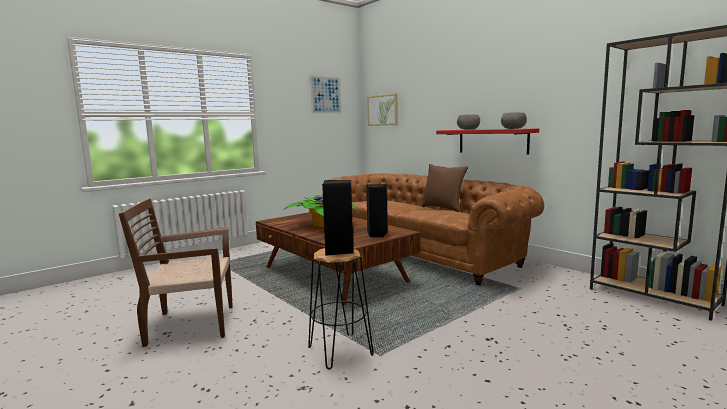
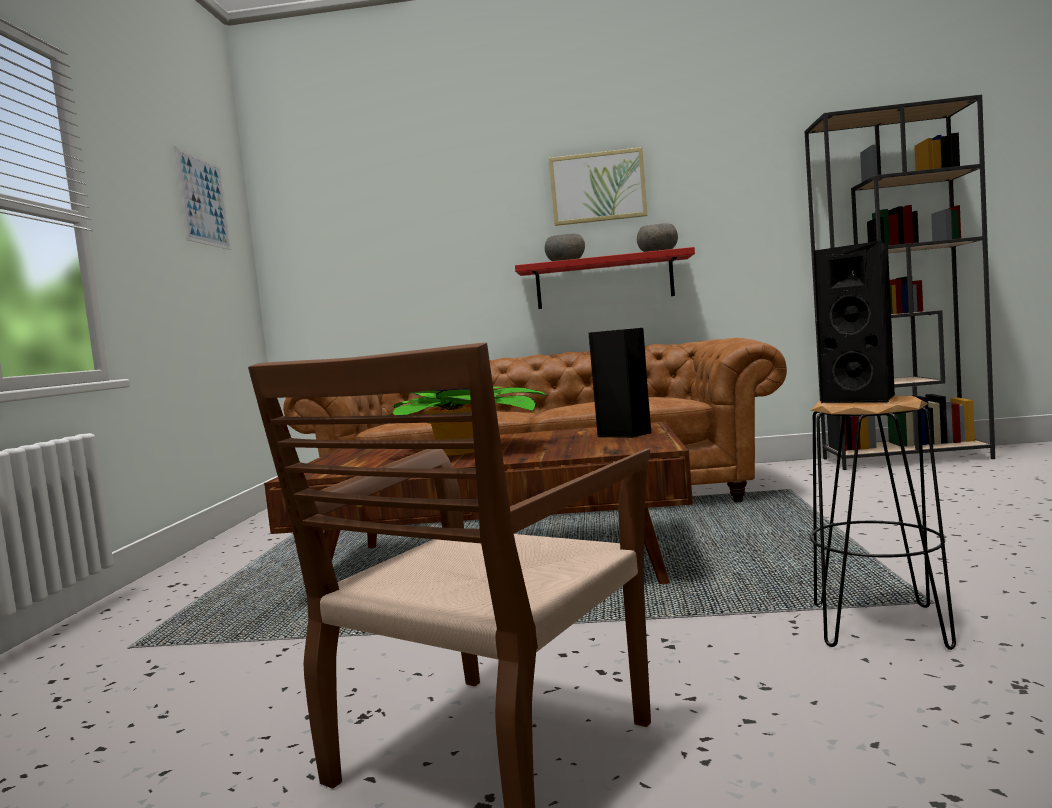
camera: 45 degrees left, 5 degrees down
(383, 110) = (327, 244): picture -> picture (597, 187)
(443, 208) = (561, 406): brown pillow -> none

